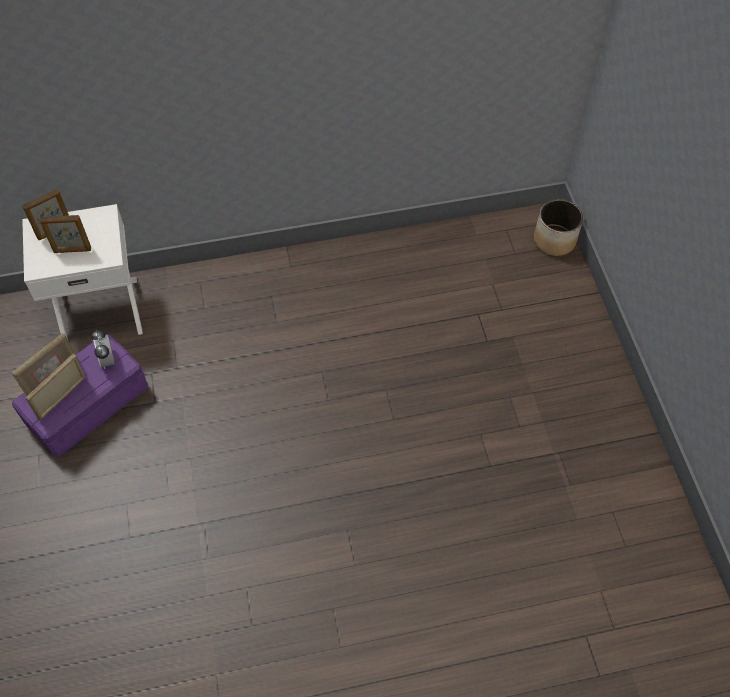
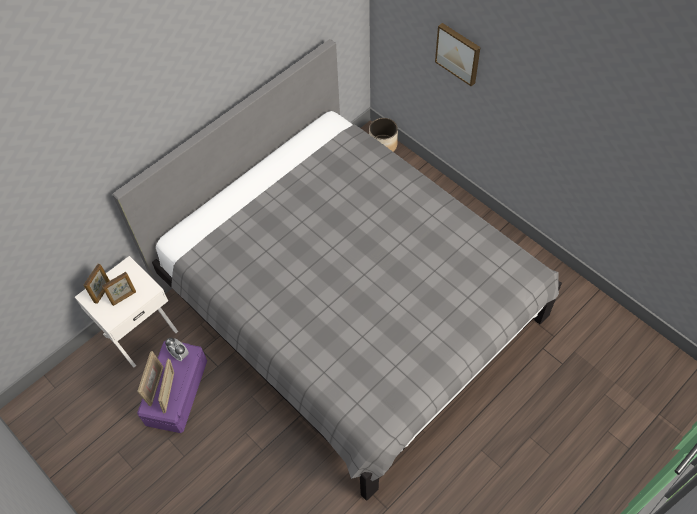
camera: 30 degrees left, 0 degrees up
(366, 421) = (350, 305): none -> grey bed
(684, 138) = (458, 53): none -> picture

